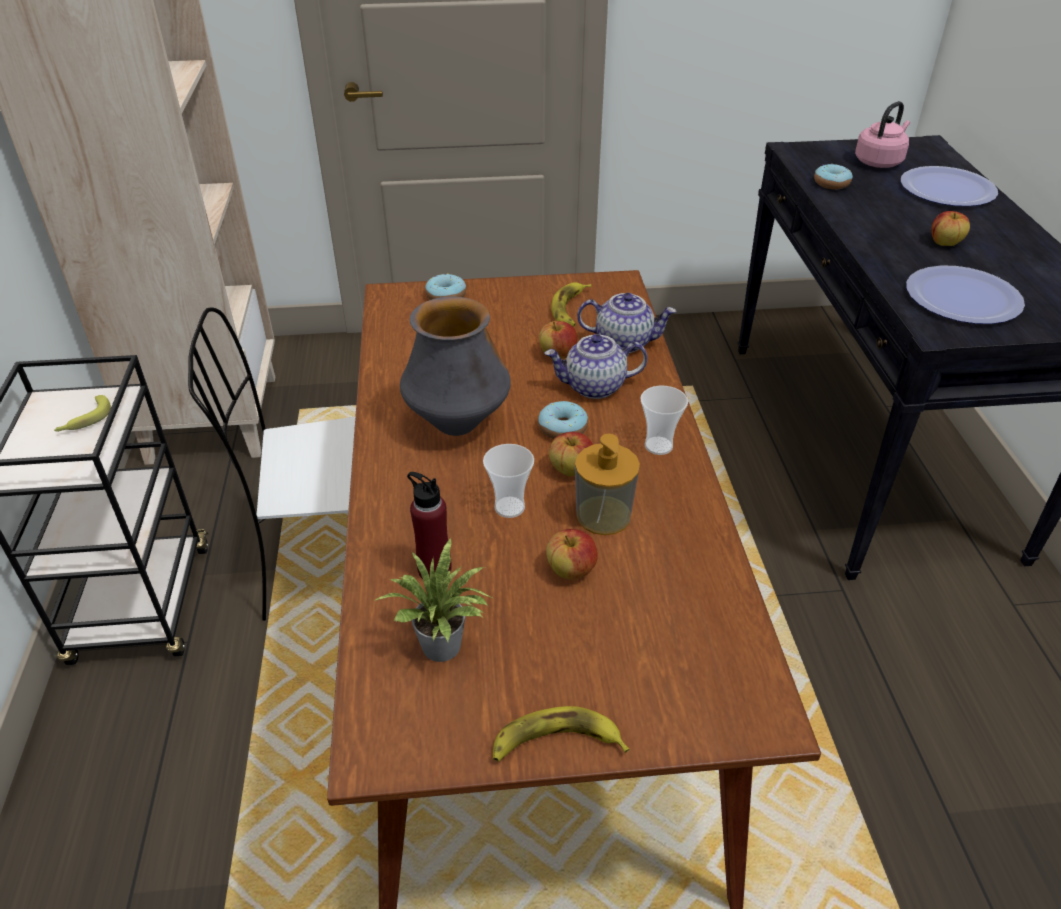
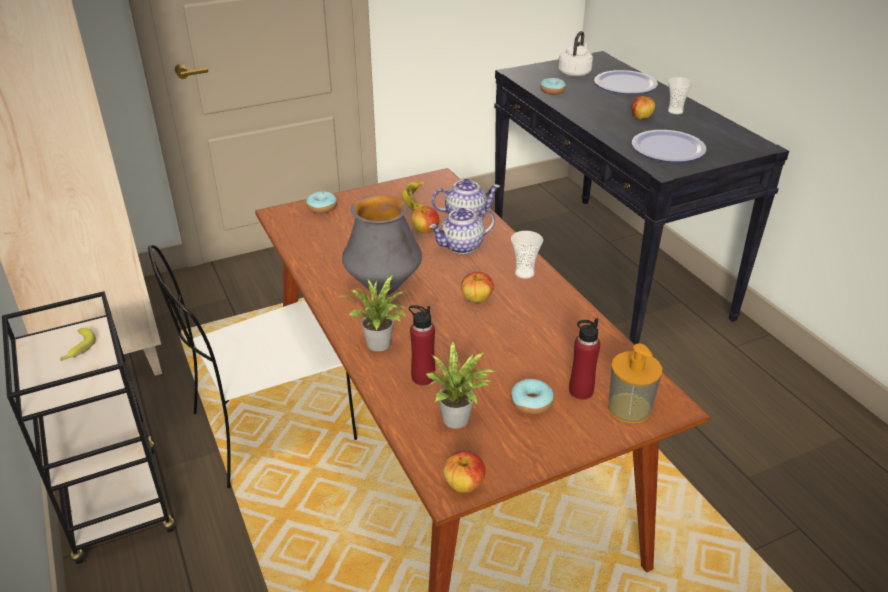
camera: 20 degrees left, 5 degrees down
(405, 507) = (380, 345): none -> potted plant
(509, 507) = (450, 330): cup -> cup (675, 111)
(556, 743) = (559, 451): banana -> none
(562, 428) = (456, 275): donut -> donut (531, 403)
(571, 570) = (512, 357): apple -> apple (464, 485)
(603, 515) = (513, 321): soap dispenser -> soap dispenser (629, 408)
(640, 653) = (580, 391): none -> red bottle
(879, 161) = (575, 72): pink kettle -> white kettle

